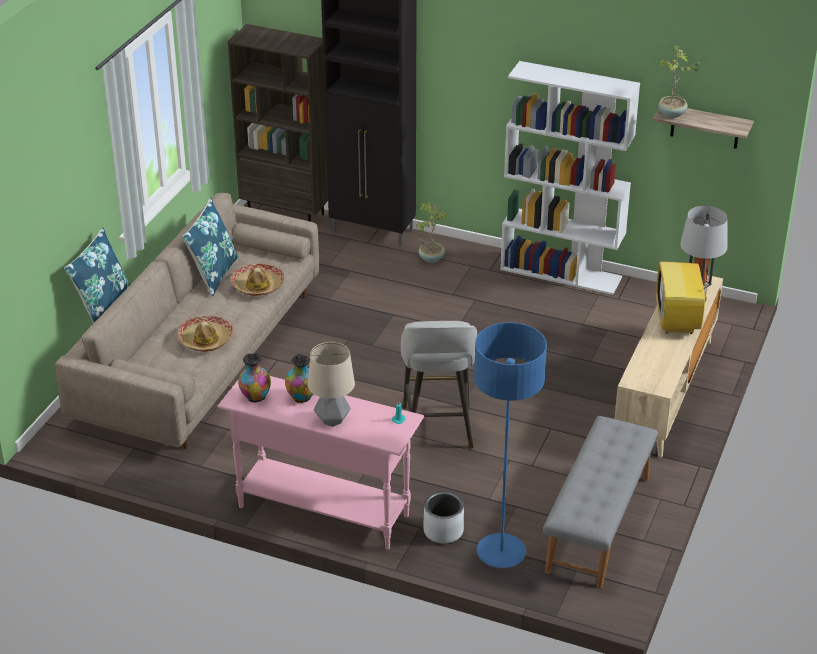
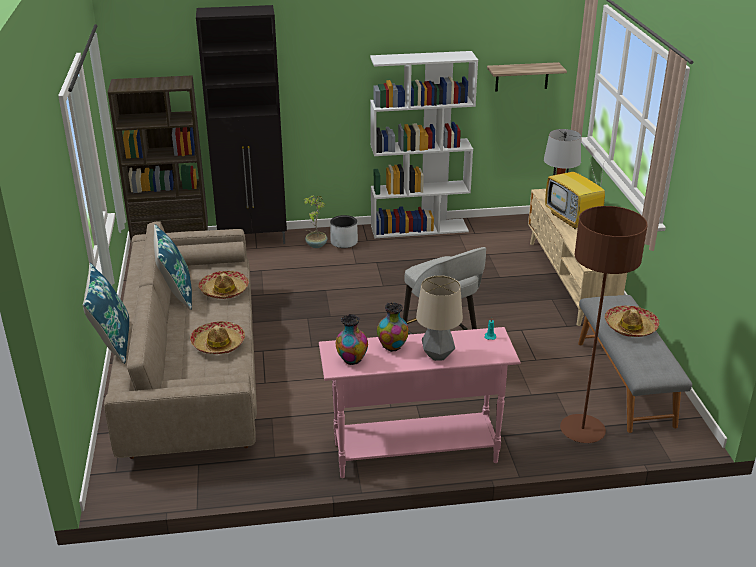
camera: 30 degrees left, 5 degrees down
(443, 530) = (523, 431): grey planter -> grey planter (343, 242)
(501, 552) = (582, 430): blue floor lamp -> brown floor lamp
(607, 464) = (630, 327): none -> hat
(672, 114) = (503, 69): potted plant -> none

